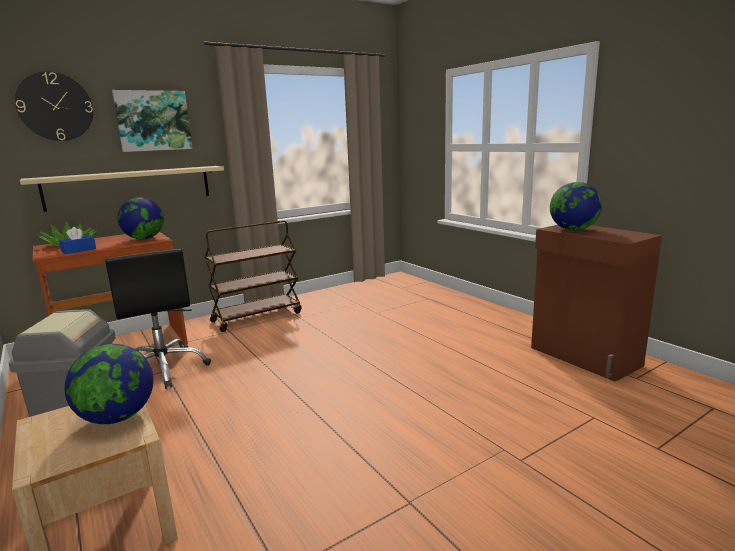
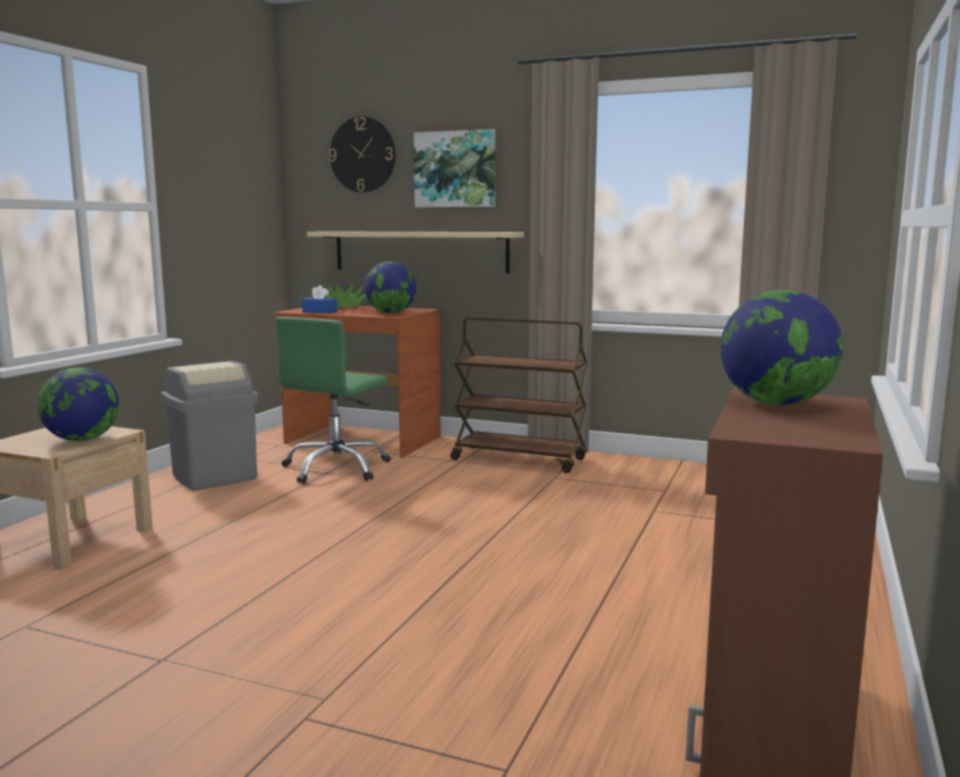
camera: 55 degrees right, 5 degrees down
(164, 369) = (336, 468): black office chair -> green office chair

